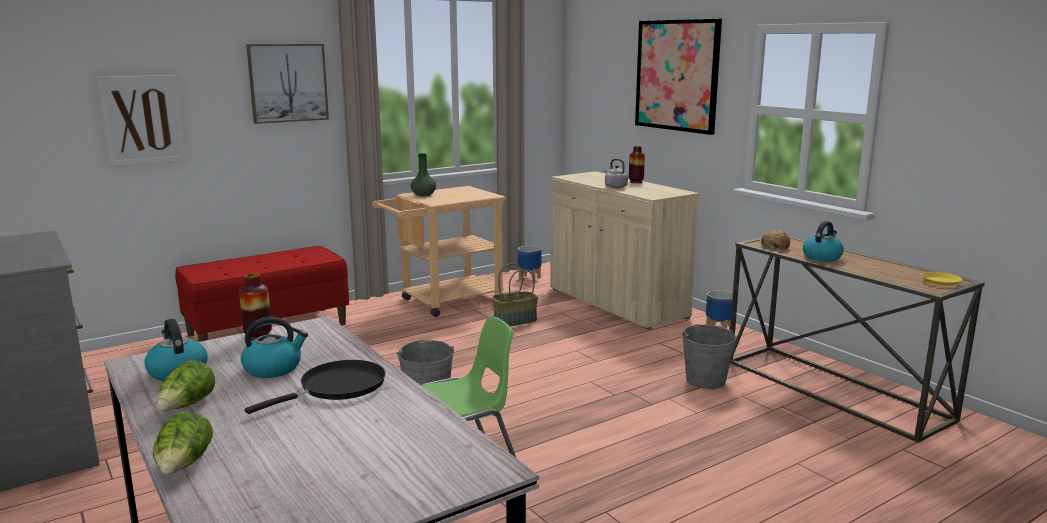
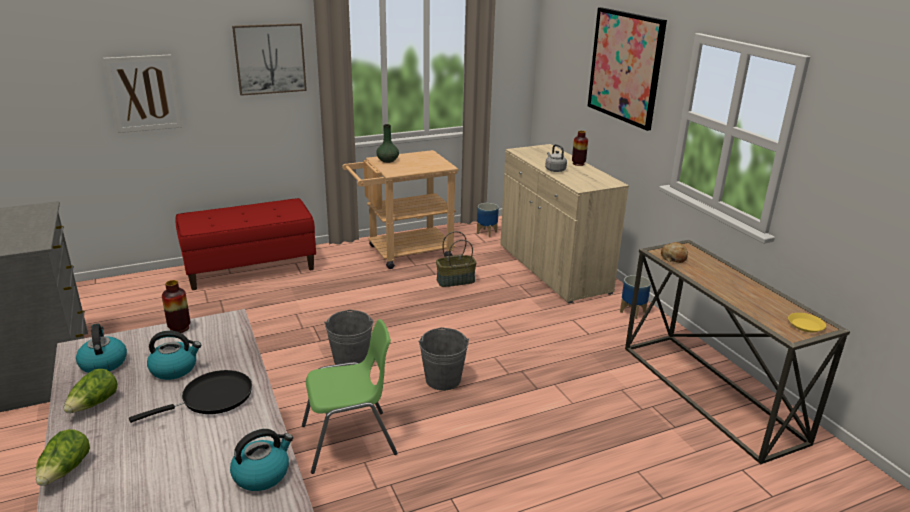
camera: 10 degrees right, 10 degrees up
(705, 380) = (595, 368): grey bucket -> grey bucket (443, 379)
(822, 257) = (710, 278): kettle -> kettle (262, 474)

